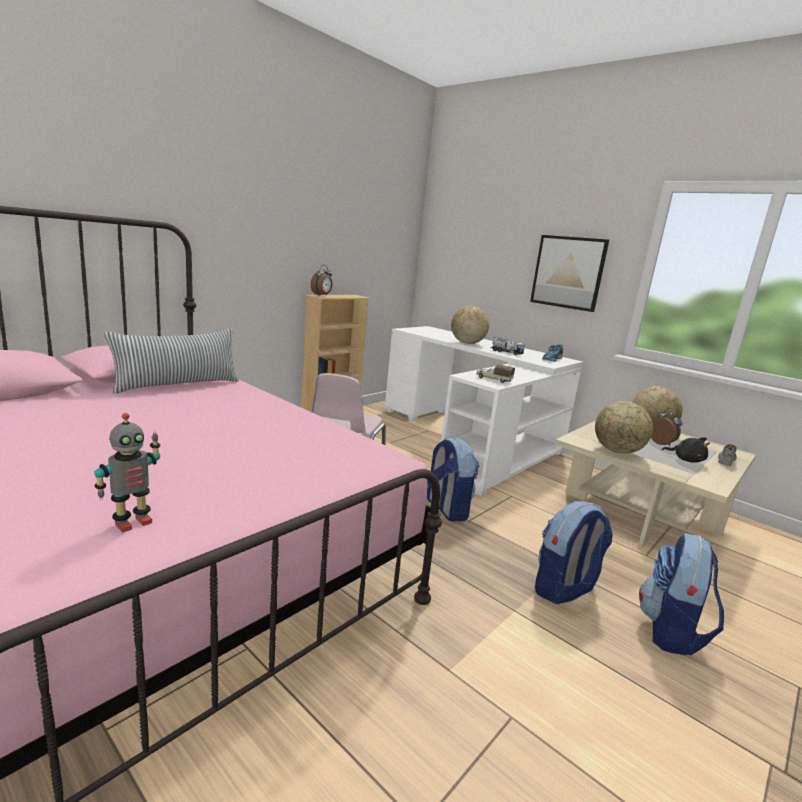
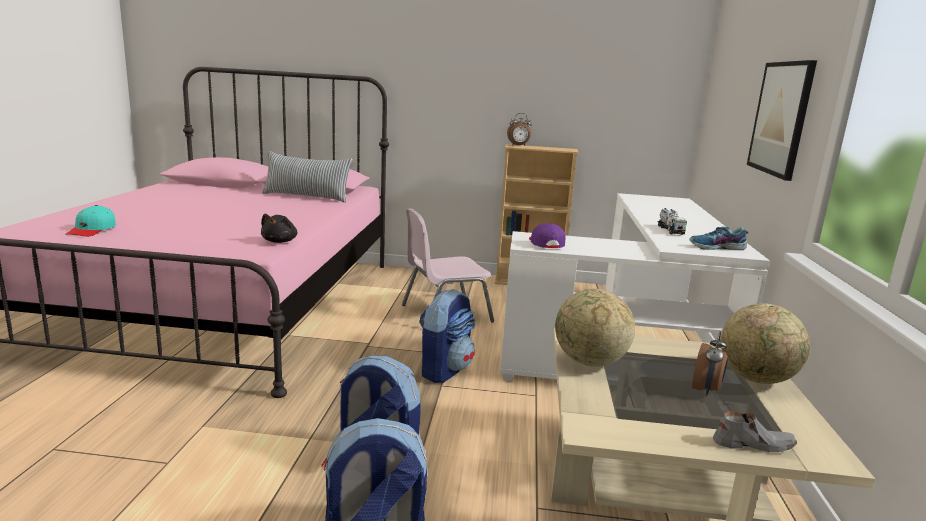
camera: 55 degrees right, 0 degrees up
(132, 522) = (92, 230): toy robot -> turquoise cap
(467, 343) = (654, 215): globe -> none
(493, 379) = (545, 243): toy truck -> purple cap
(686, 460) = (668, 410): black plush toy -> black plush toy (280, 241)

